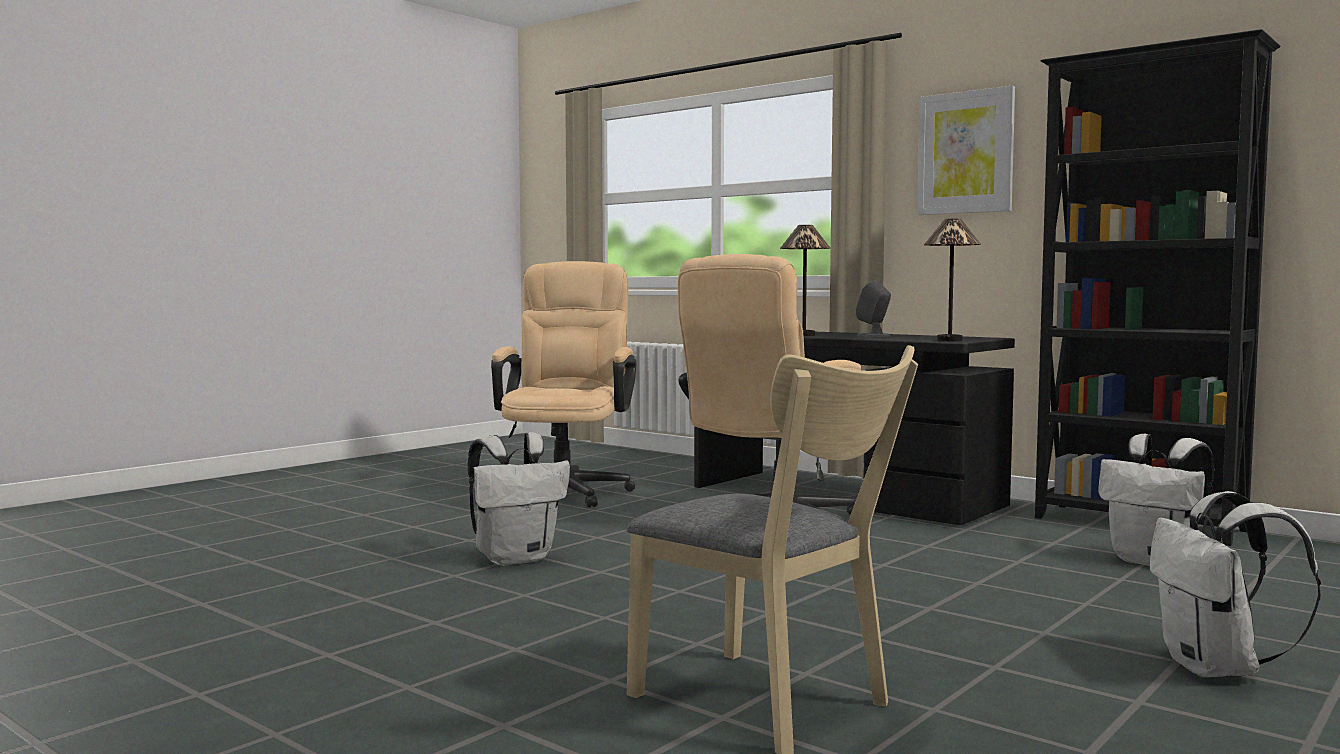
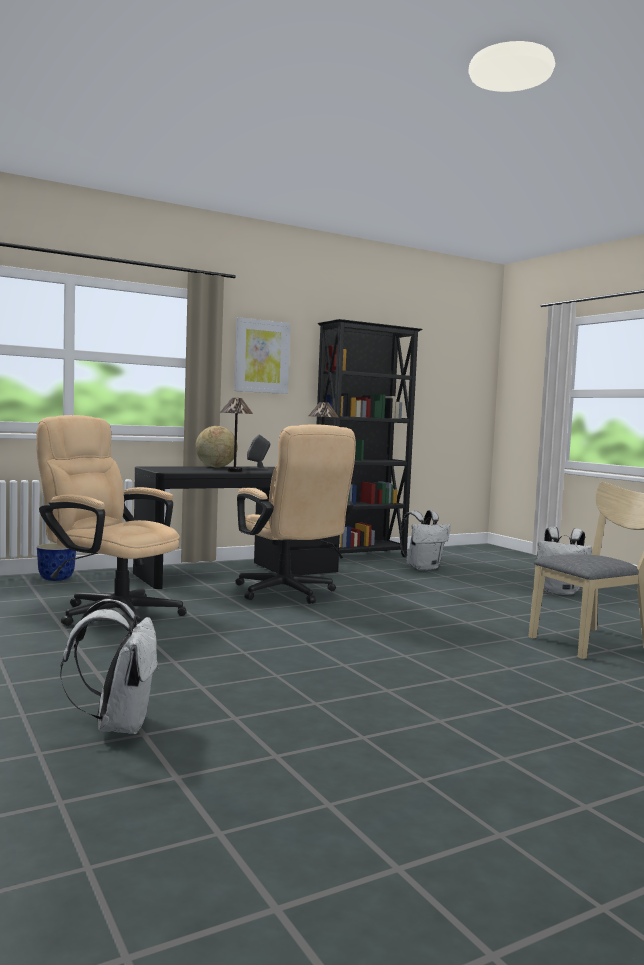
camera: 70 degrees left, 0 degrees up
(516, 558) = (314, 647): white backpack -> white backpack (118, 725)
(676, 462) = (56, 578): none -> planter
(838, 333) = (215, 467): none -> globe

